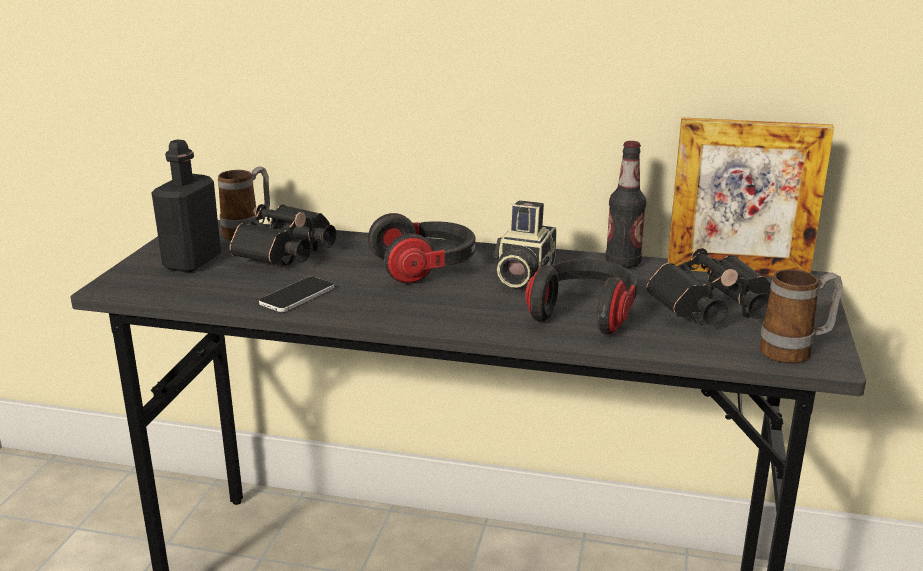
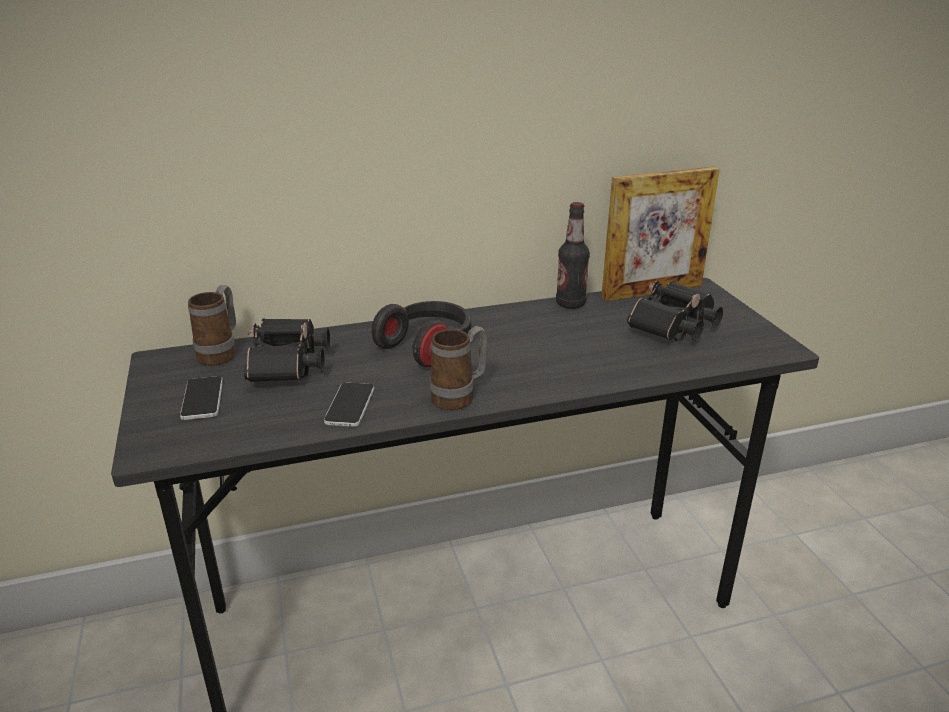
camera: 30 degrees left, 5 degrees up
(192, 261) = (202, 399): black bottle -> phone
(522, 275) = (511, 334): camera -> none
(584, 313) = (595, 355): headphones -> none
(795, 352) = (759, 347): mug -> mug (460, 397)

